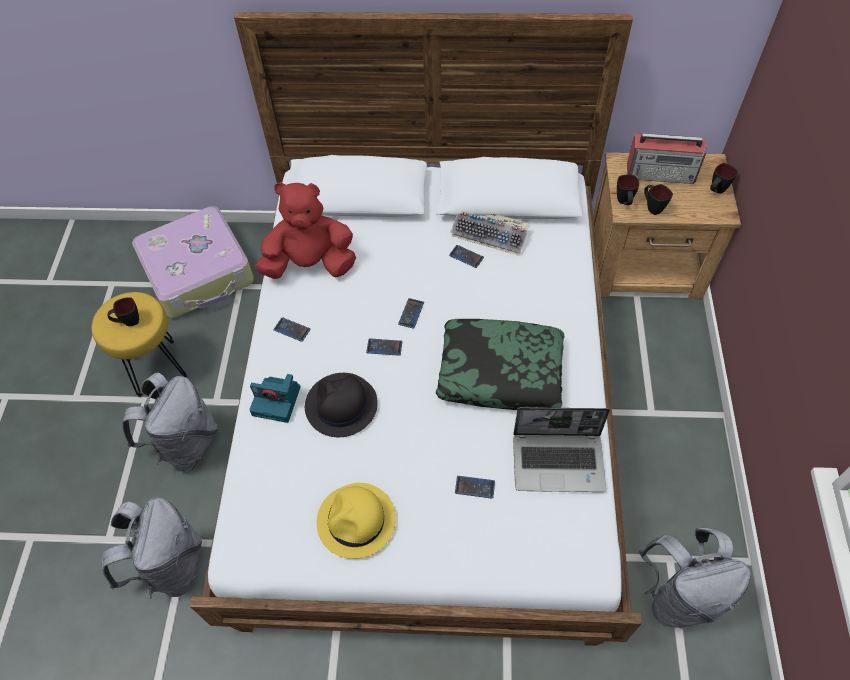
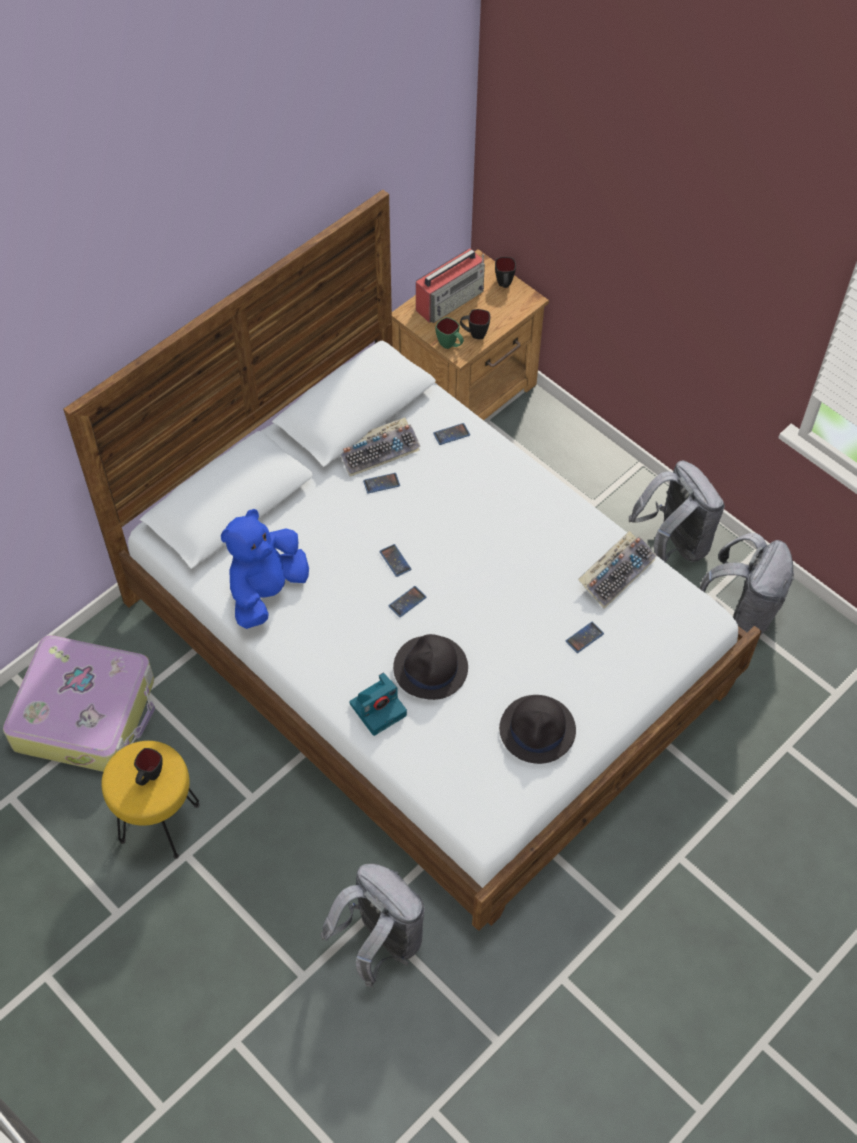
camera: 50 degrees left, 0 degrees up
(186, 444) = (271, 852): grey backpack -> grey backpack (673, 544)
(292, 329) = (319, 651): phone -> phone (451, 434)
(310, 264) = (266, 591): red plush toy -> blue plush toy
(356, 521) = (538, 730): yellow hat -> black hat
(500, 372) = (509, 547): pillow -> none
(559, 462) = (616, 572): laptop -> keyboard
(624, 202) = (450, 345): black mug -> green mug

